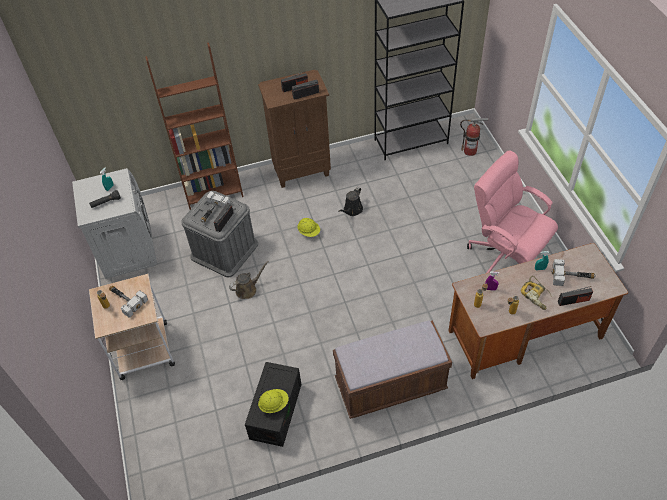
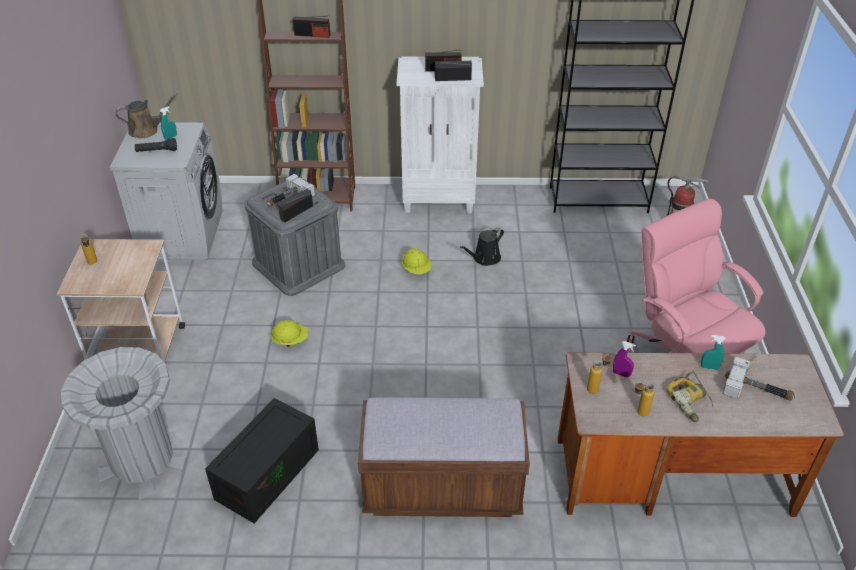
camera: 15 degrees right, 10 degrees down
(125, 299) = (119, 261): hammer -> none
(189, 429) = (143, 462): none -> grey trash can
(248, 289) = (305, 315): brown watering can -> brown watering can (146, 130)
(274, 404) = (257, 454): yellow hard hat -> yellow hard hat (290, 341)
(302, 173) = (438, 202): brown cabinet -> white cabinet
(573, 301) = (747, 423): radio -> radio (312, 35)

